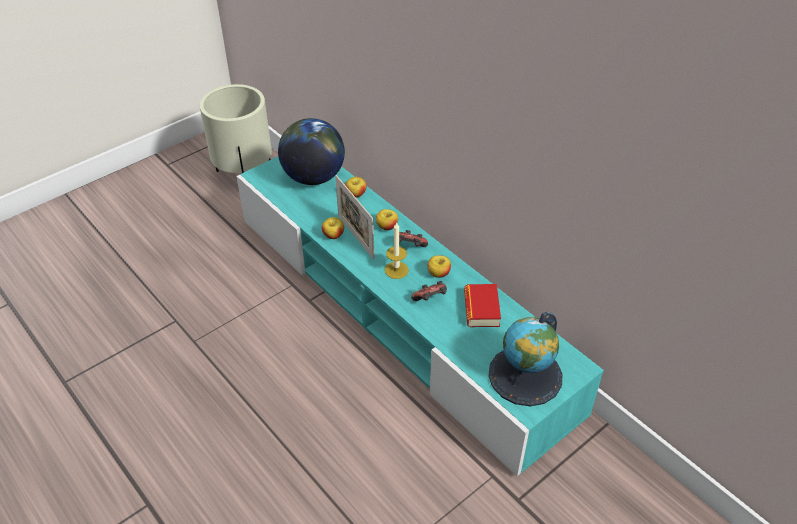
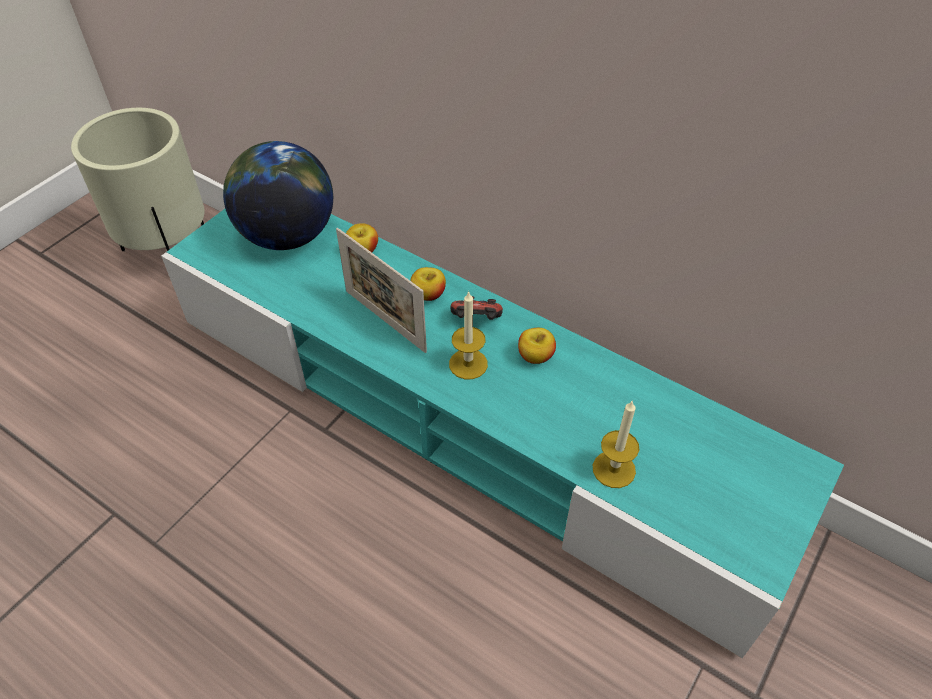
camera: 15 degrees left, 5 degrees up
(333, 235) = (349, 325): apple -> none
(430, 300) = (539, 403): game controller -> none
(460, 343) = (614, 469): none -> candle
(481, 309) = (623, 403): book -> none
(525, 375) = (735, 503): globe -> none

